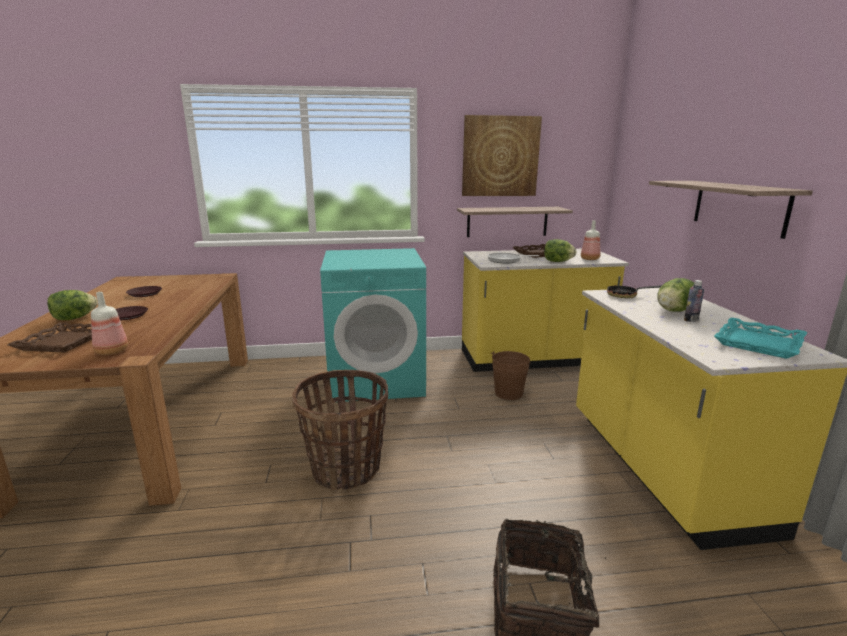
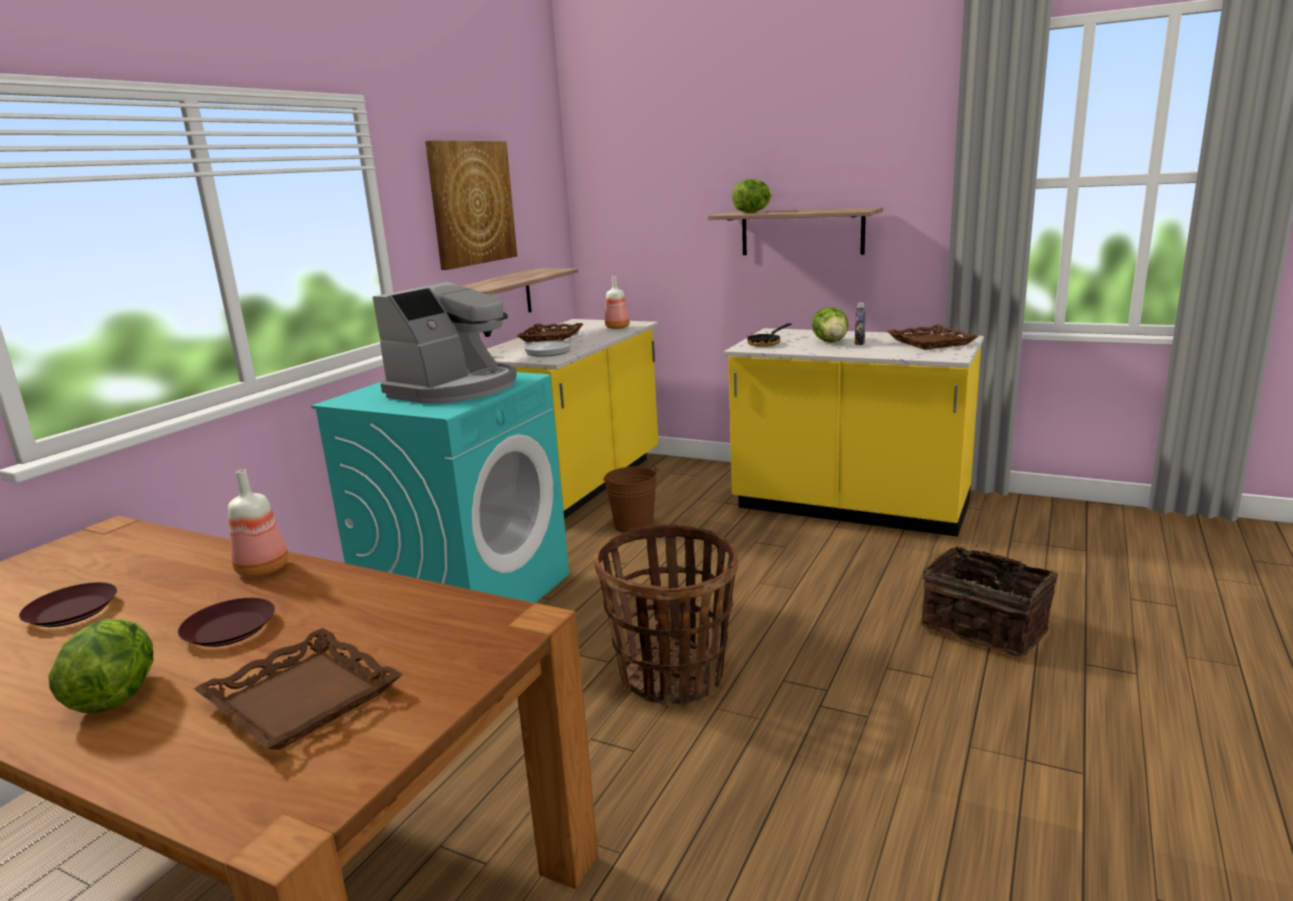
camera: 55 degrees left, 0 degrees up
(112, 351) = (456, 642): bottle -> bottle (264, 569)
(375, 260) = (455, 389): none -> coffee machine
(557, 262) = (603, 338): lettuce -> lettuce (752, 212)
(757, 343) = (930, 342): turquoise tray -> brown tray

